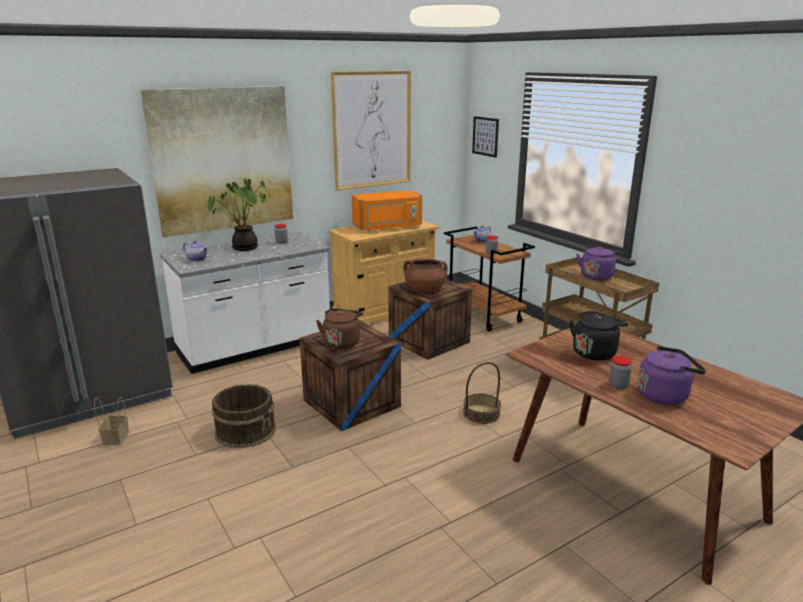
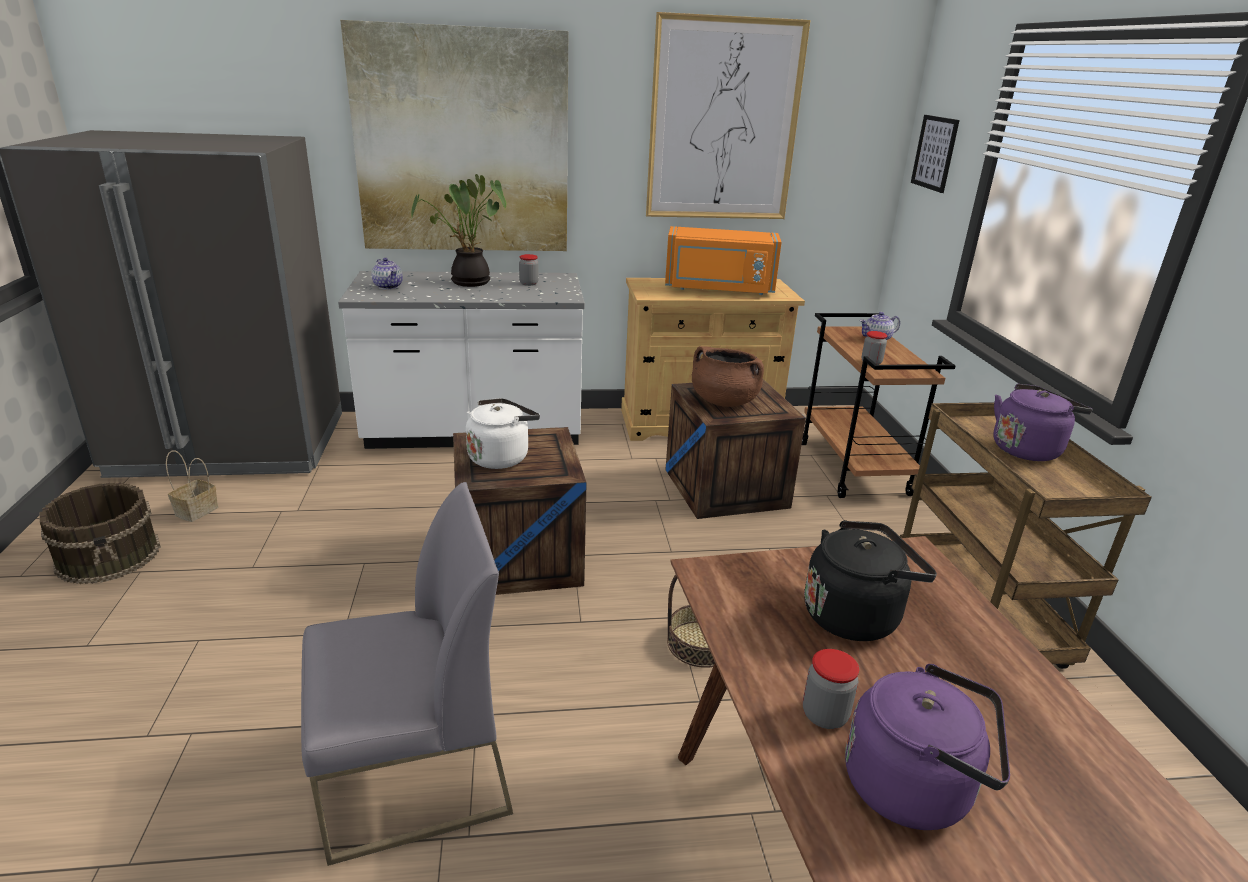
camera: 25 degrees right, 5 degrees up
(246, 430) = (344, 552): brown bucket -> brown bucket (110, 555)
(342, 342) = (501, 457): brown kettle -> white kettle
(399, 510) = (412, 774): none -> grey chair

